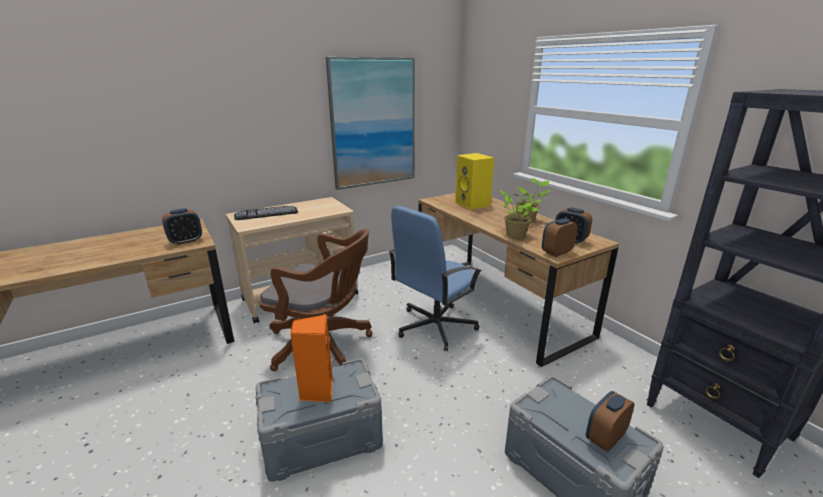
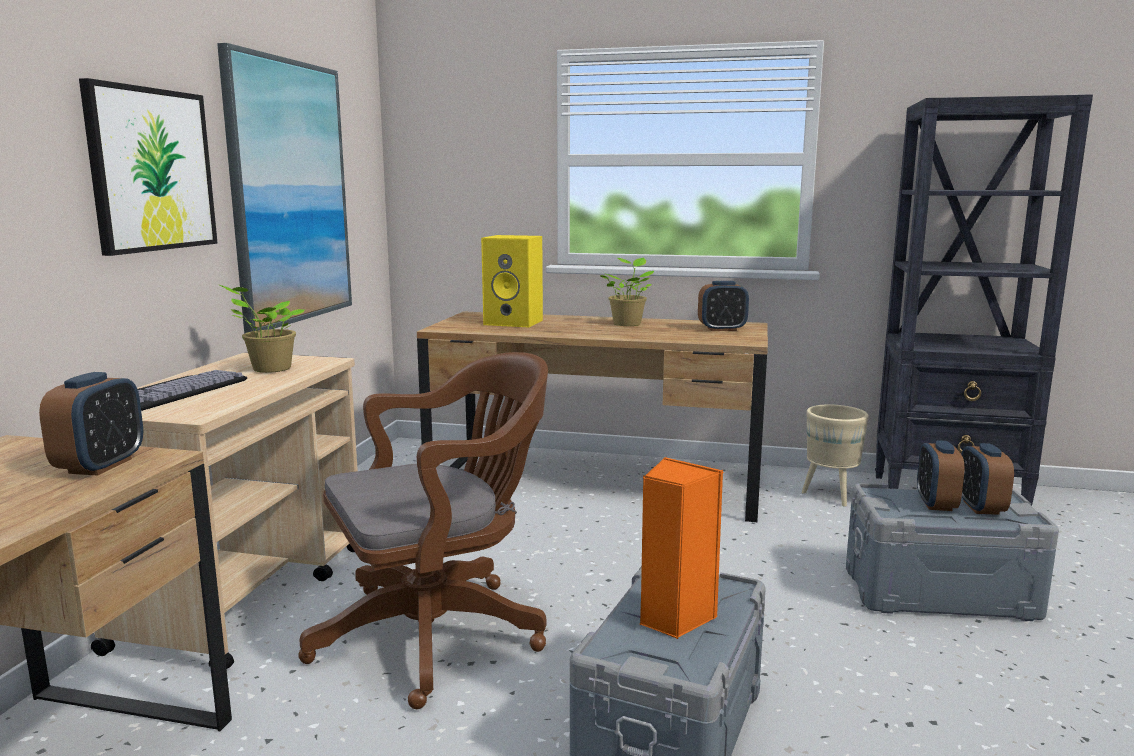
camera: 45 degrees left, 10 degrees down
(280, 119) = (151, 170): none -> picture
(434, 326) = (565, 537): blue office chair -> none
(514, 235) = (656, 337): potted plant -> potted plant (268, 369)
(556, 252) = (741, 340): alarm clock -> alarm clock (936, 504)
(622, 375) = (831, 496): none -> beige planter

